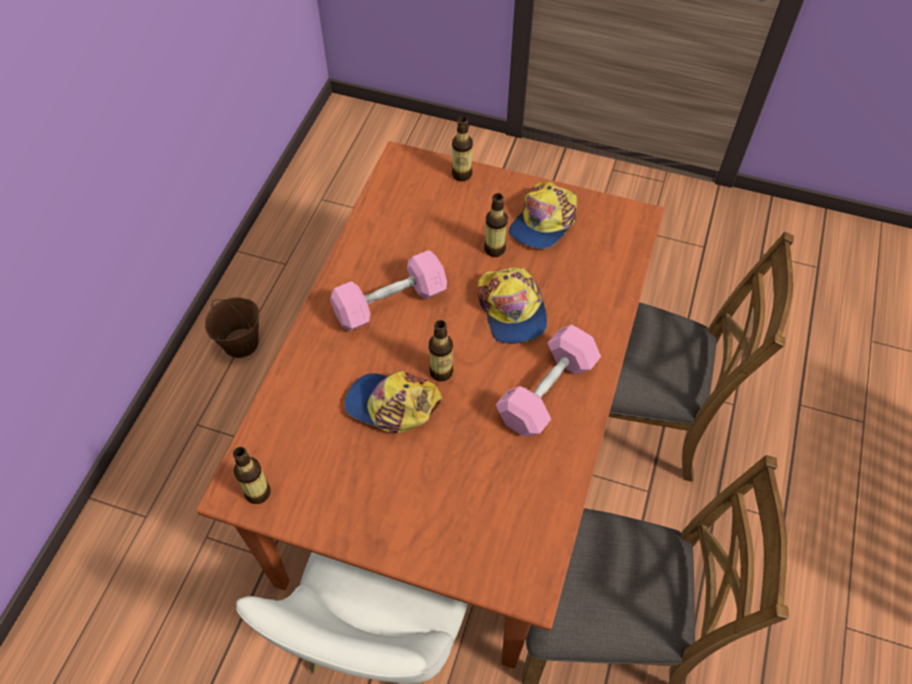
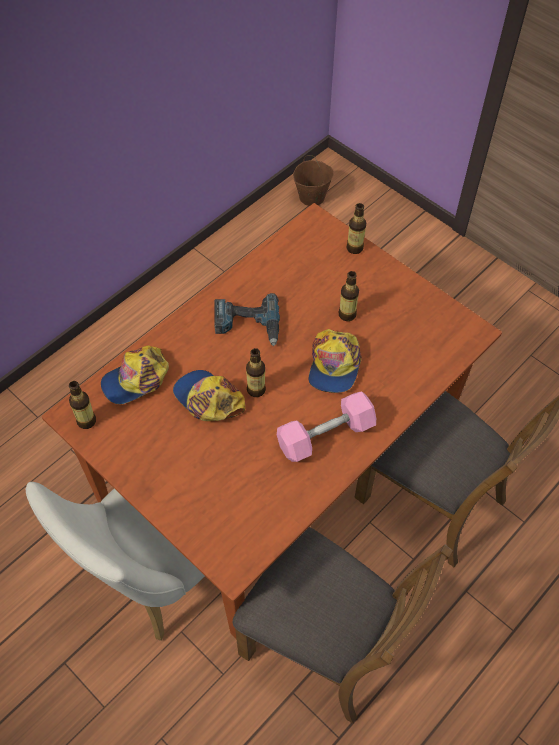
camera: 25 degrees right, 0 degrees up
(240, 343) = (162, 319): brown bucket -> brown bucket (311, 197)
(390, 303) = (247, 325): pink dumbbell -> power drill
(543, 221) = (397, 307): cap -> cap (136, 379)

